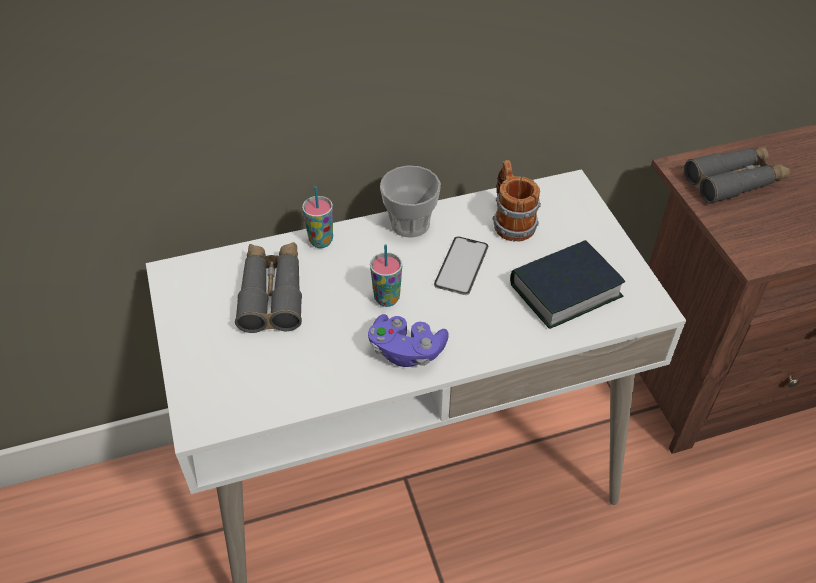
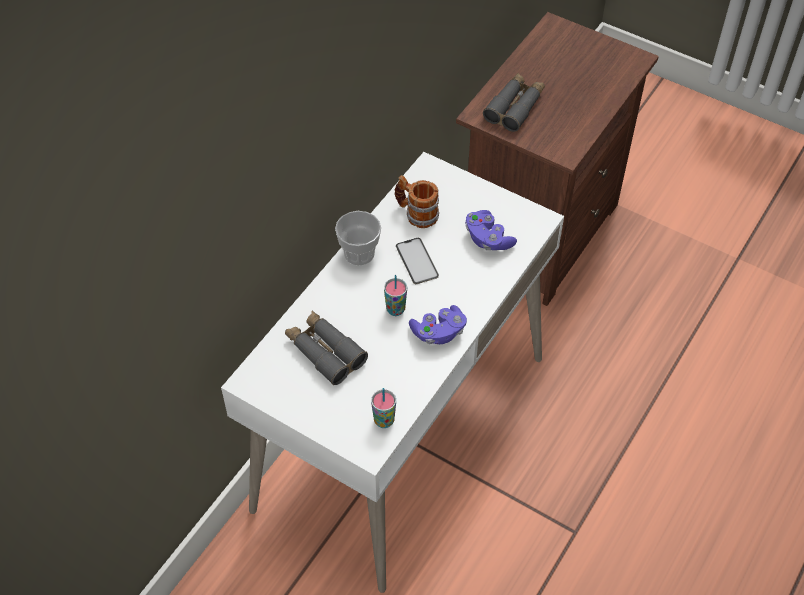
camera: 40 degrees left, 5 degrees up
(321, 241) = (317, 300): cup -> cup (384, 421)
(565, 290) = (488, 239): book -> purple game controller

